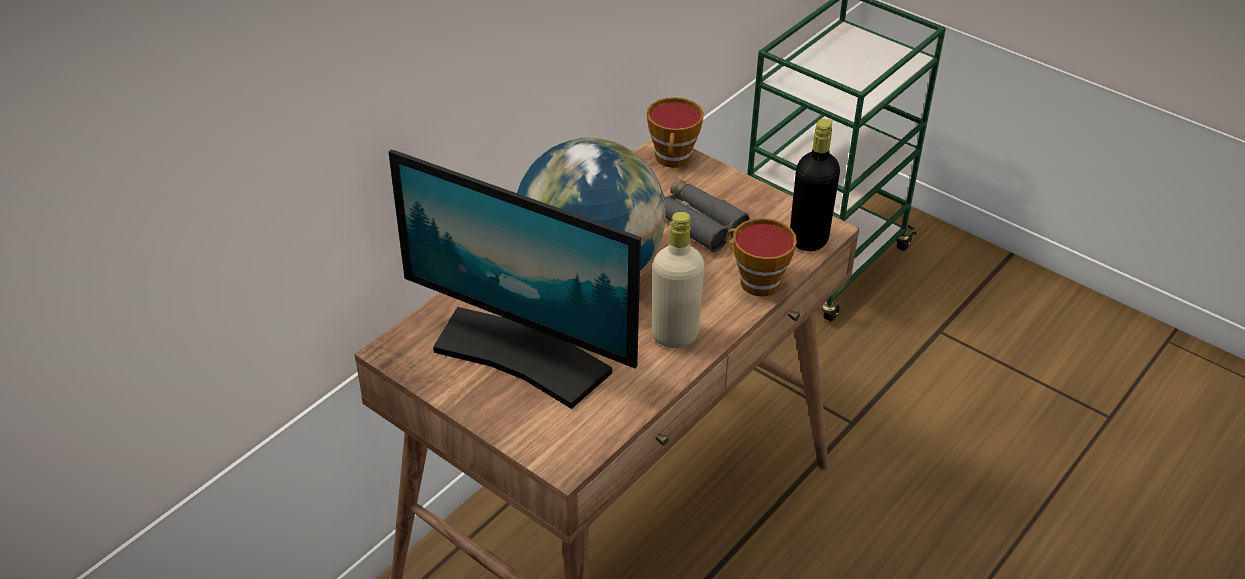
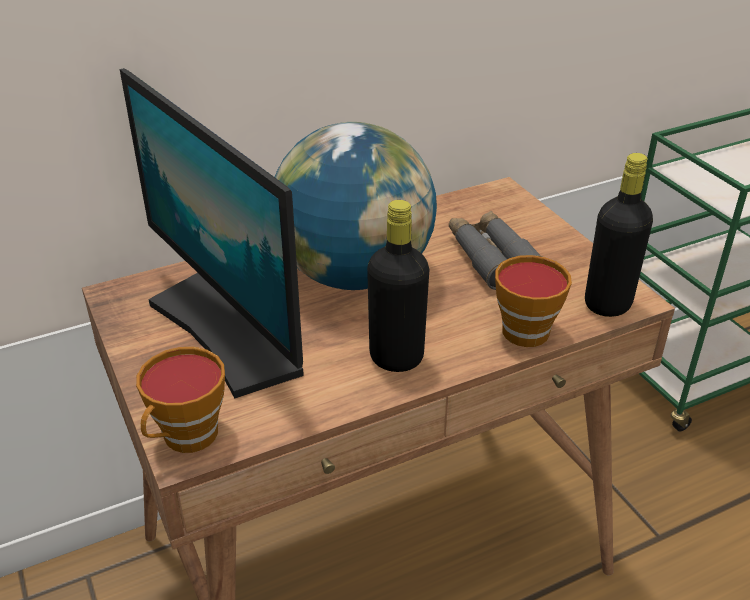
camera: 25 degrees right, 5 degrees down
(673, 160) = (506, 201): cup -> cup (187, 438)
(674, 335) = (396, 358): beige bottle -> black bottle

